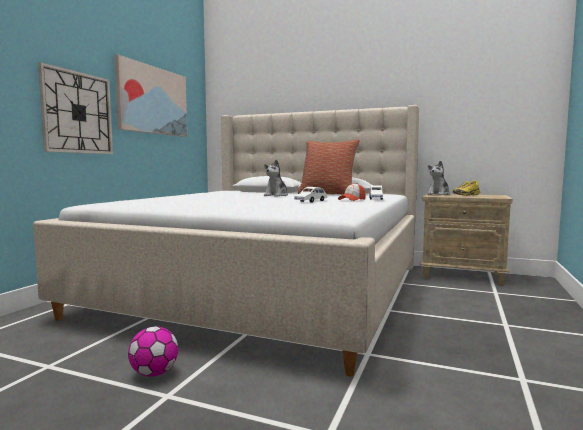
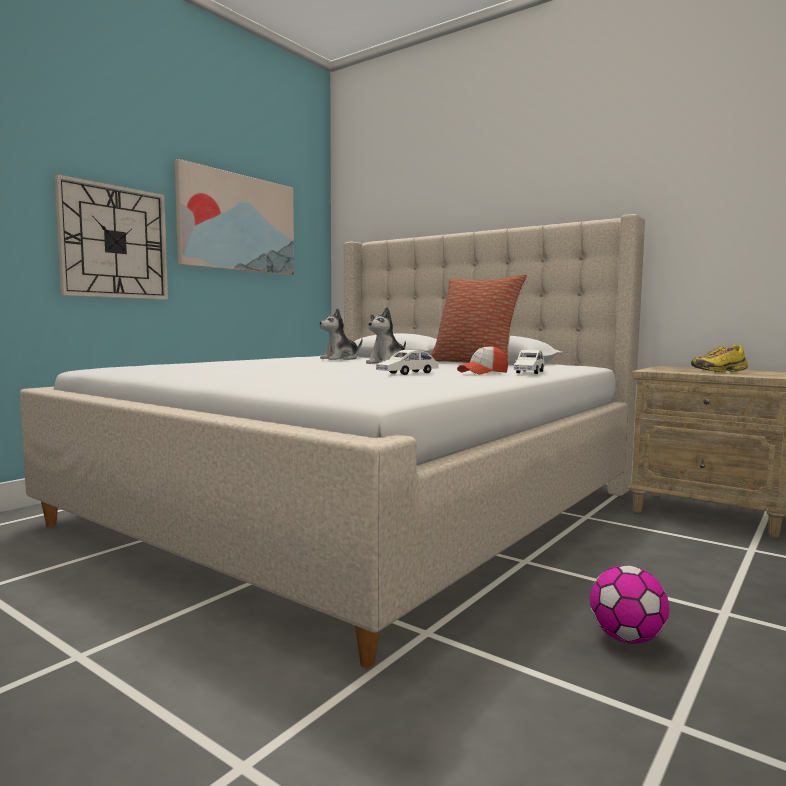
camera: 15 degrees right, 0 degrees up
(154, 373) = (93, 619): football -> football (626, 638)
(438, 194) = (671, 368): plush toy -> plush toy (340, 359)

